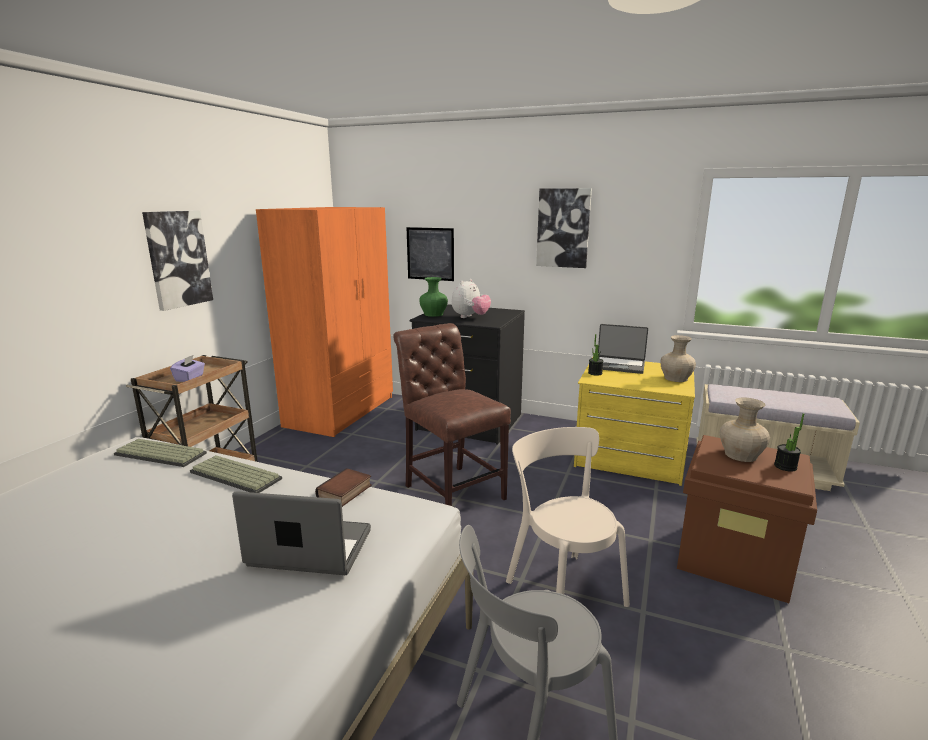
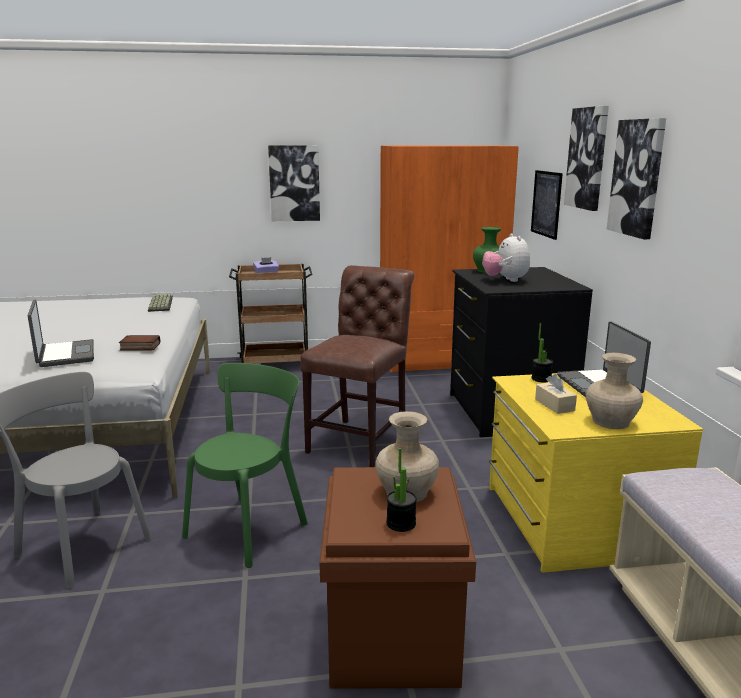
camera: 60 degrees right, 0 degrees up
(233, 476) = (143, 322): keyboard -> none
(470, 317) = (505, 280): plush toy -> plush toy turned 75 degrees clockwise
(492, 216) = (587, 158): none -> picture
(562, 589) = (250, 527): beige chair -> green chair
(643, 382) = (554, 405): none -> beige tissue box

